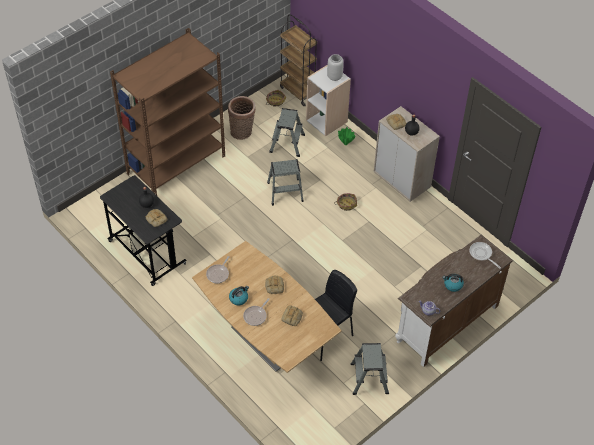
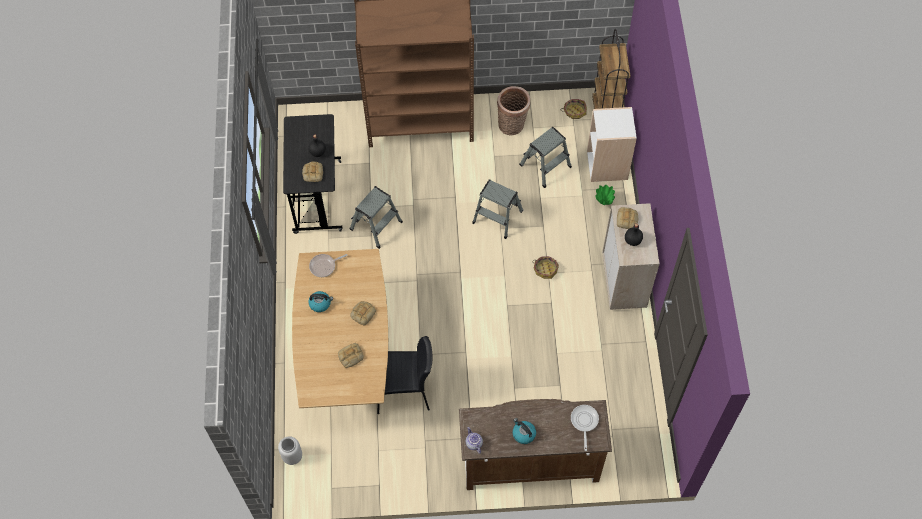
camera: 40 degrees right, 10 degrees up
(256, 316) = (320, 332): frying pan -> none
(334, 76) = (622, 126): grey vase -> grey vase (293, 456)
(369, 378) = (406, 463): grey step ladder -> grey step ladder (376, 225)

